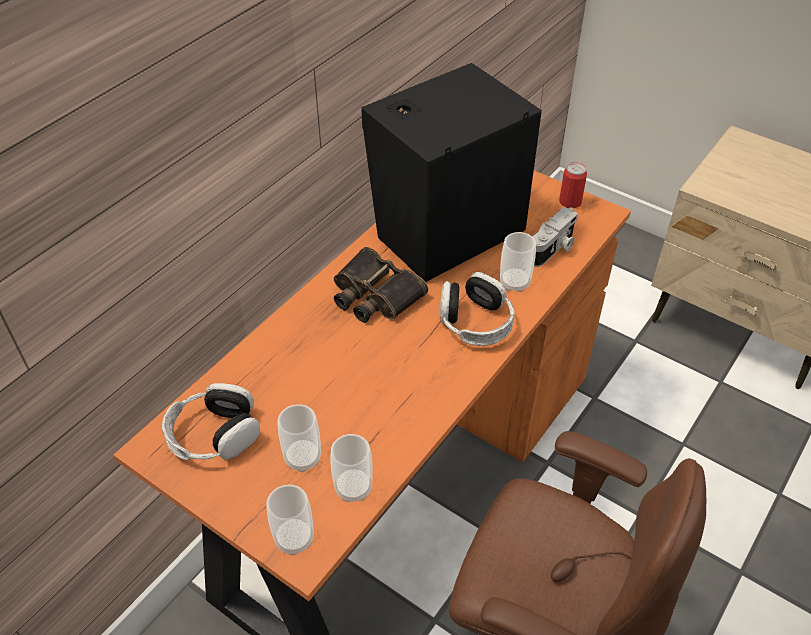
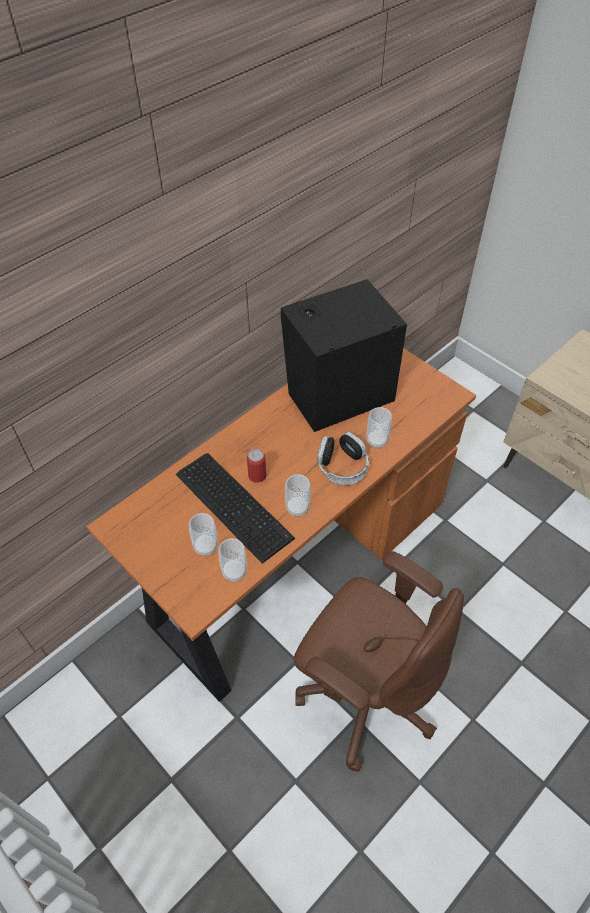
camera: 10 degrees right, 5 degrees up
(214, 434) = (151, 522): headphones -> none
(294, 539) = (190, 599): cup -> cup (297, 508)
(332, 391) = (234, 503): none -> keyboard
(374, 295) = (276, 437): binoculars -> none
(553, 249) = (411, 418): camera -> none
(570, 202) = (433, 383): can -> can (257, 476)

